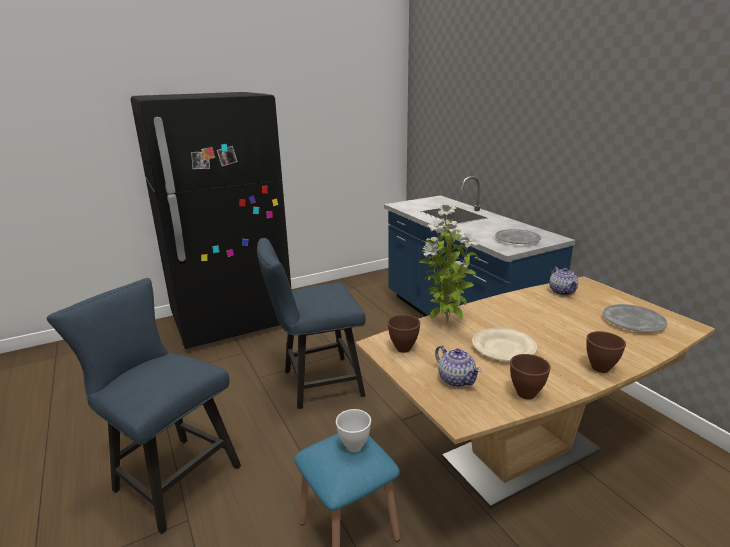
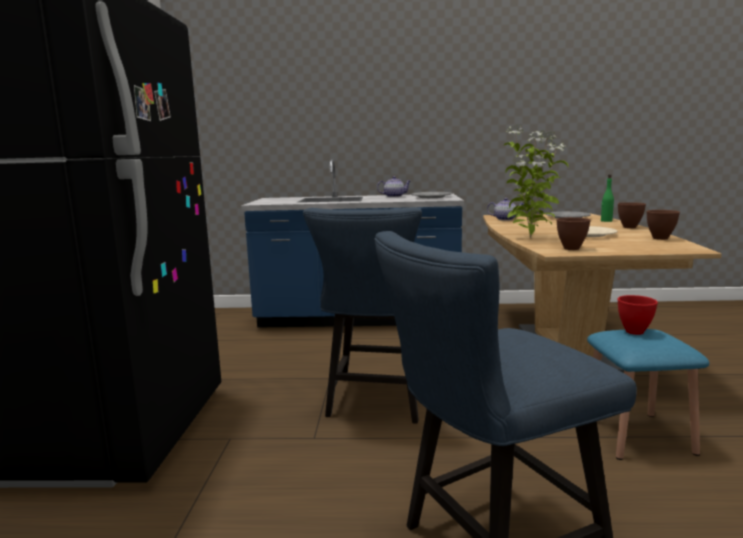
camera: 60 degrees left, 10 degrees down
(353, 447) = (635, 332): white bowl -> red bowl
(456, 379) = (633, 245): teapot -> teapot (394, 196)
(639, 348) = (606, 221): none -> green bottle

